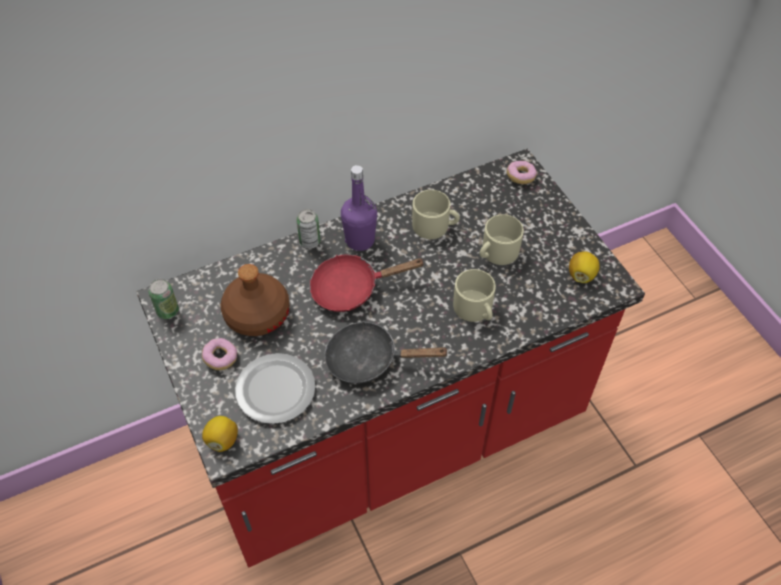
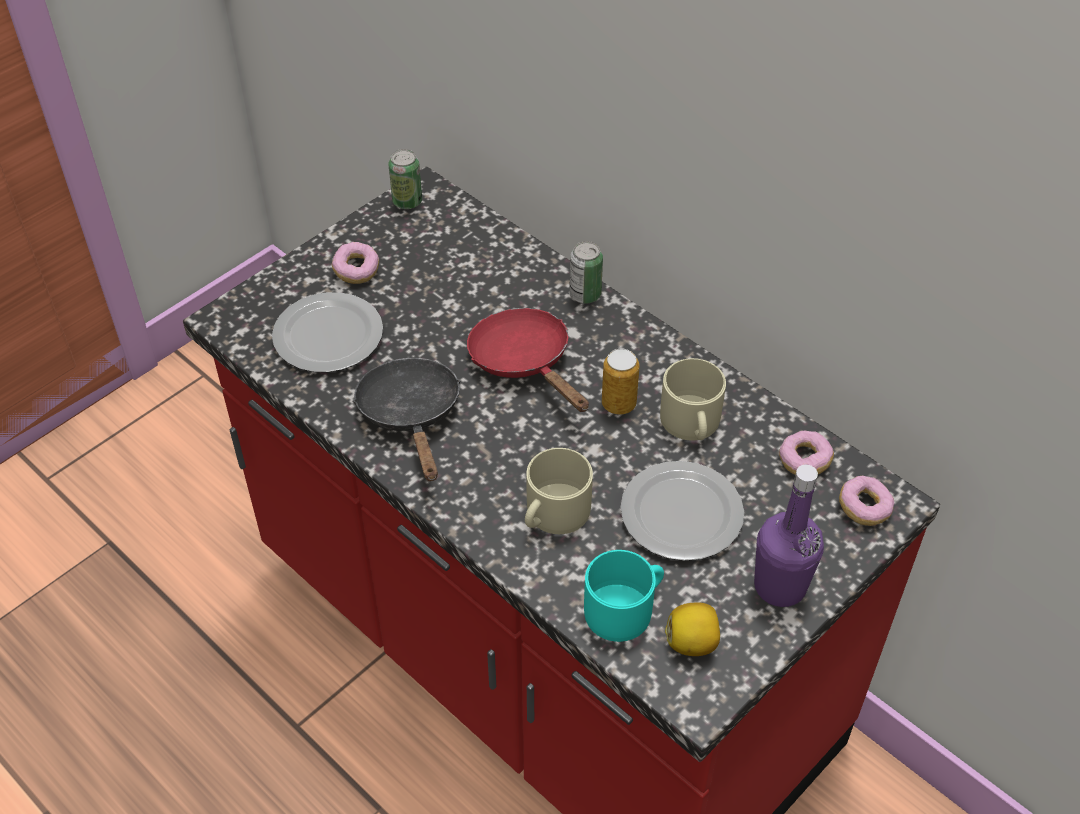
camera: 70 degrees right, 5 degrees down
(222, 440) = (239, 311): lemon -> none
(256, 314) = (438, 281): brown bottle -> none
(360, 240) = (616, 346): purple bottle -> purple bottle (780, 586)
(406, 253) = (618, 404): none -> can
(481, 188) = (804, 461): none -> donut
(496, 253) = (679, 514): beige mug -> plate
(551, 296) = (625, 608): none -> turquoise mug

